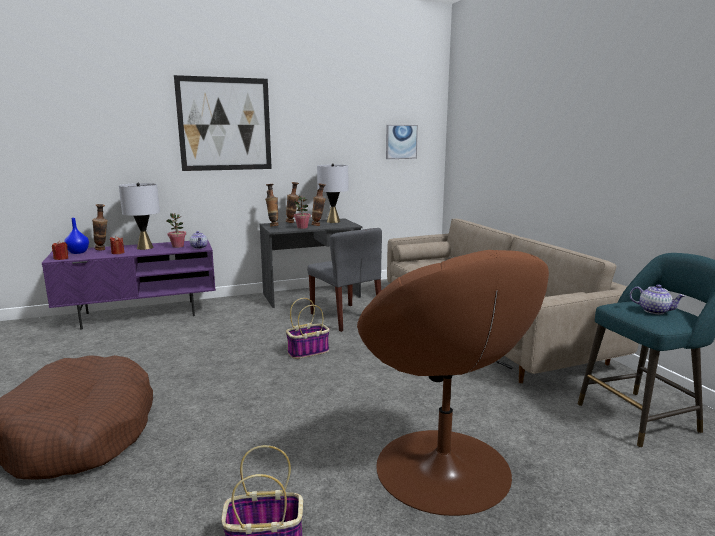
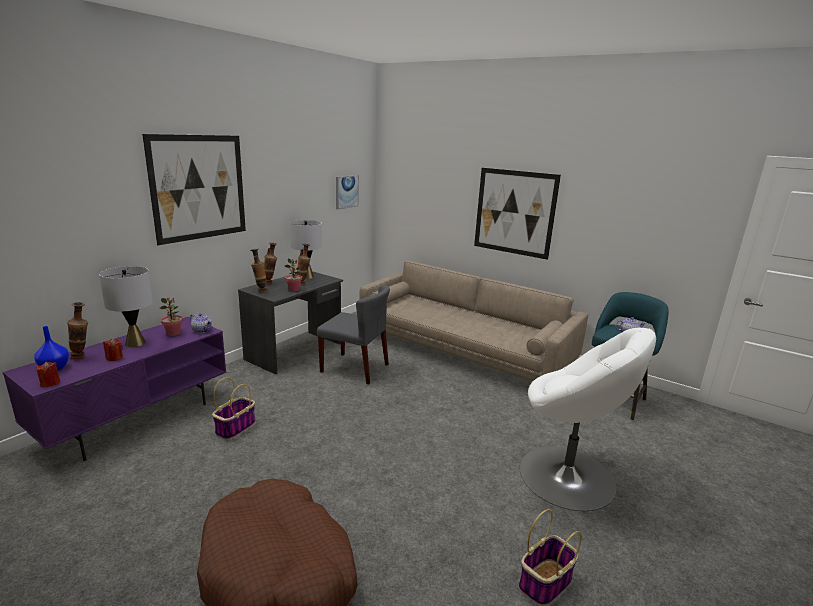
camera: 35 degrees left, 5 degrees up
(308, 351) = (368, 412): basket -> basket (236, 427)
(443, 470) = (568, 477): brown armchair -> white armchair
(564, 152) = (514, 212): none -> picture

